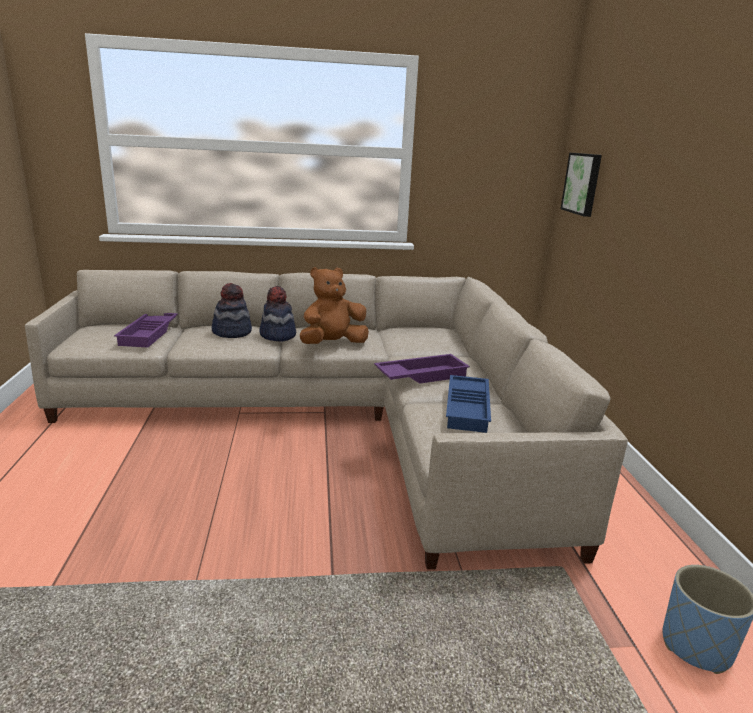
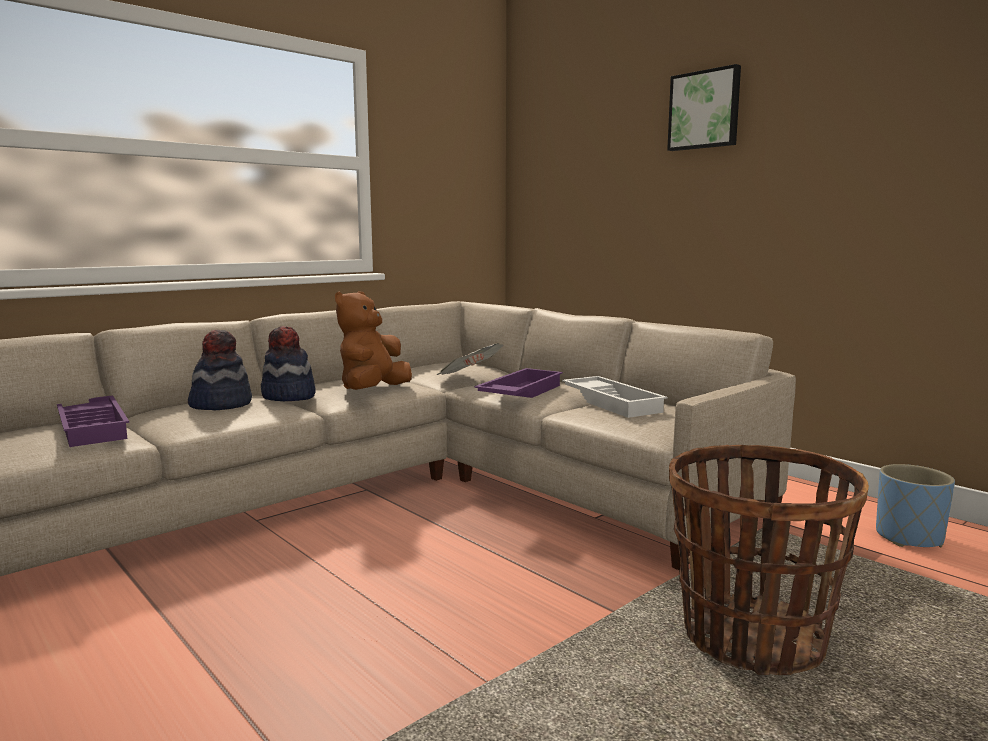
camera: 35 degrees left, 10 degrees down
(388, 648) = (751, 638): none -> basket
(418, 349) = (469, 378): none -> newspaper
(469, 409) = (613, 403): blue tray -> white tray
(583, 183) = (552, 190): picture -> picture (705, 110)

